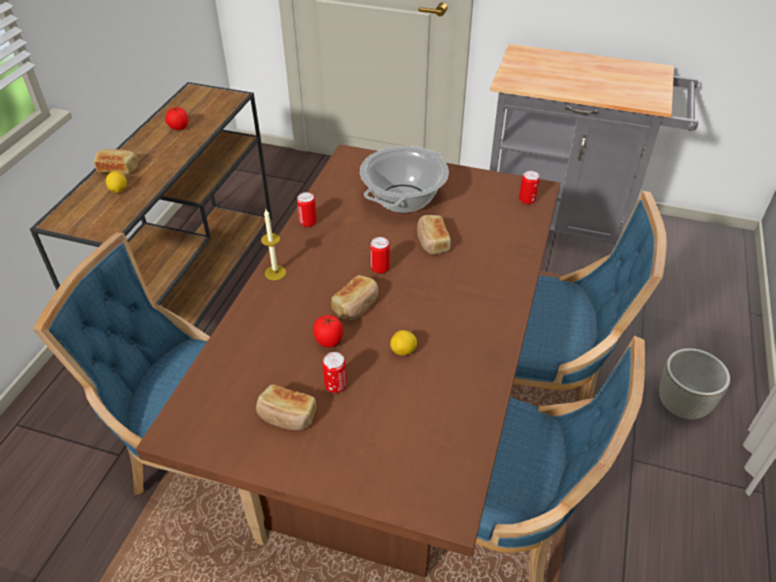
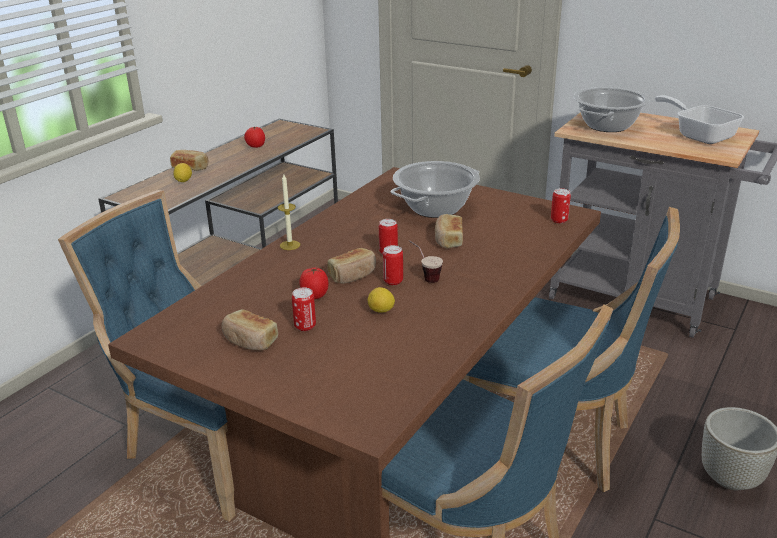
camera: 15 degrees right, 15 degrees down
(308, 222) = (337, 215): can -> can (393, 281)
(428, 297) = (424, 277): none -> cup
(537, 73) = (608, 126): none -> cooking pot
(625, 78) = (699, 135): none -> frying pan

